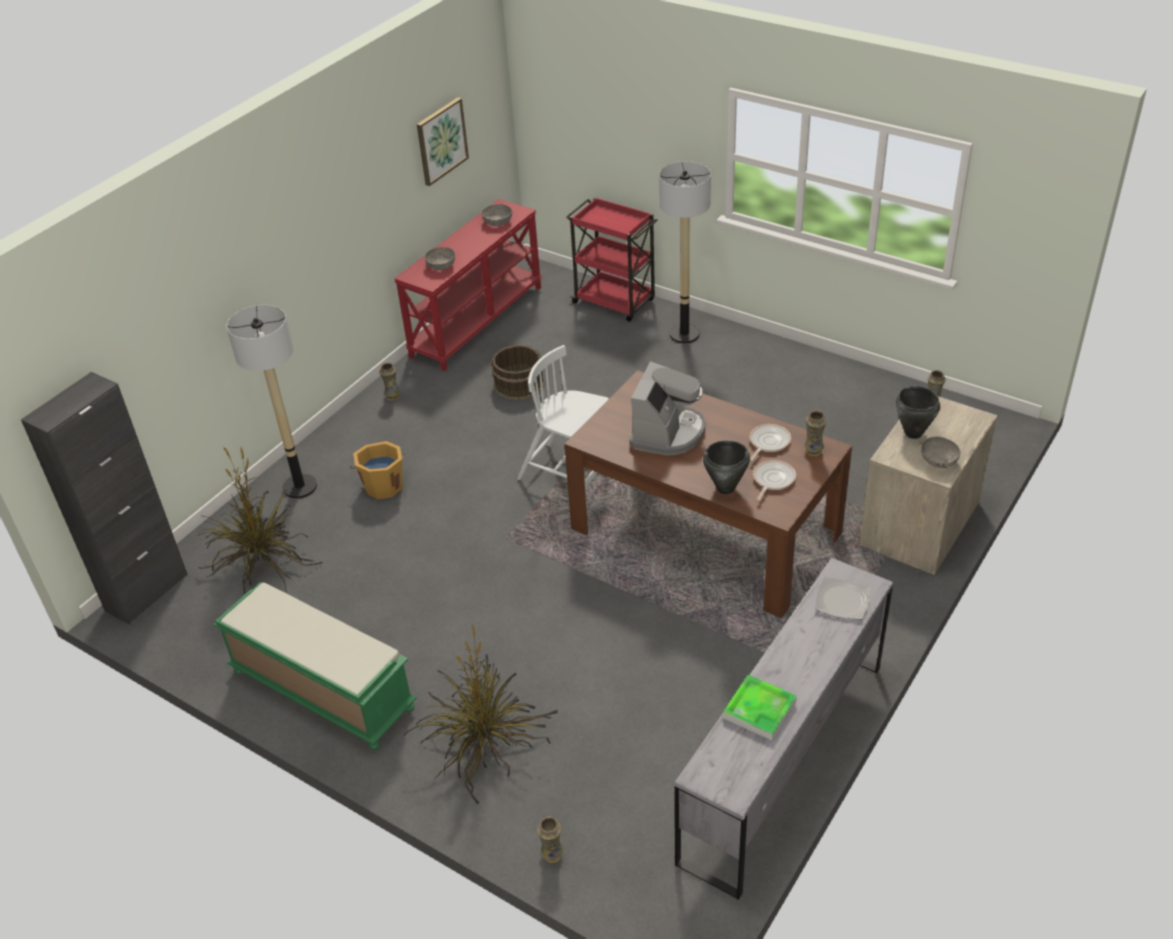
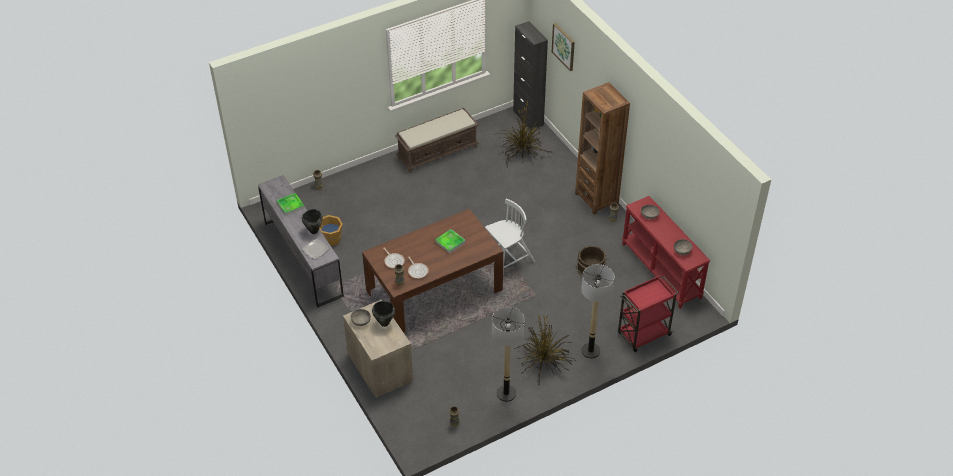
camera: 115 degrees right, 5 degrees up
(300, 487) = (564, 173): floor lamp -> floor lamp (506, 393)
(321, 690) = (438, 152): green bench -> brown bench
(350, 428) = (596, 199): none -> brown bookcase
(383, 485) = (545, 198): orange bucket -> orange bucket (331, 239)
(441, 141) = (694, 189): picture -> picture (564, 46)
(482, 742) = (379, 185): potted plant -> potted plant (544, 361)
(668, 432) = (450, 242): coffee machine -> tray
(726, 488) = (401, 244): black cooking pot -> black cooking pot (313, 231)

